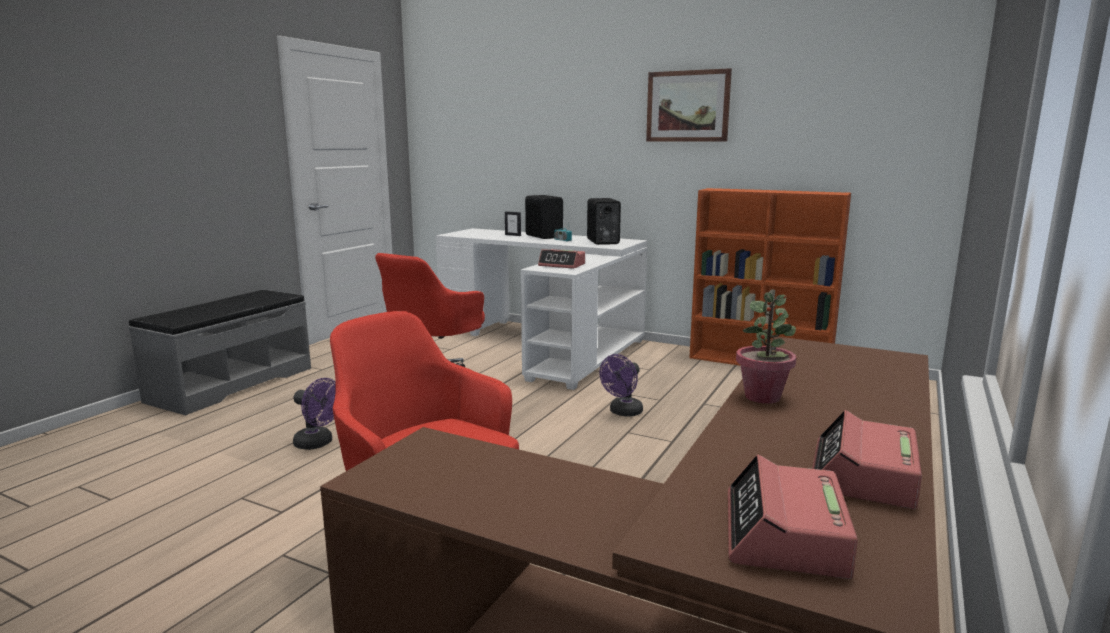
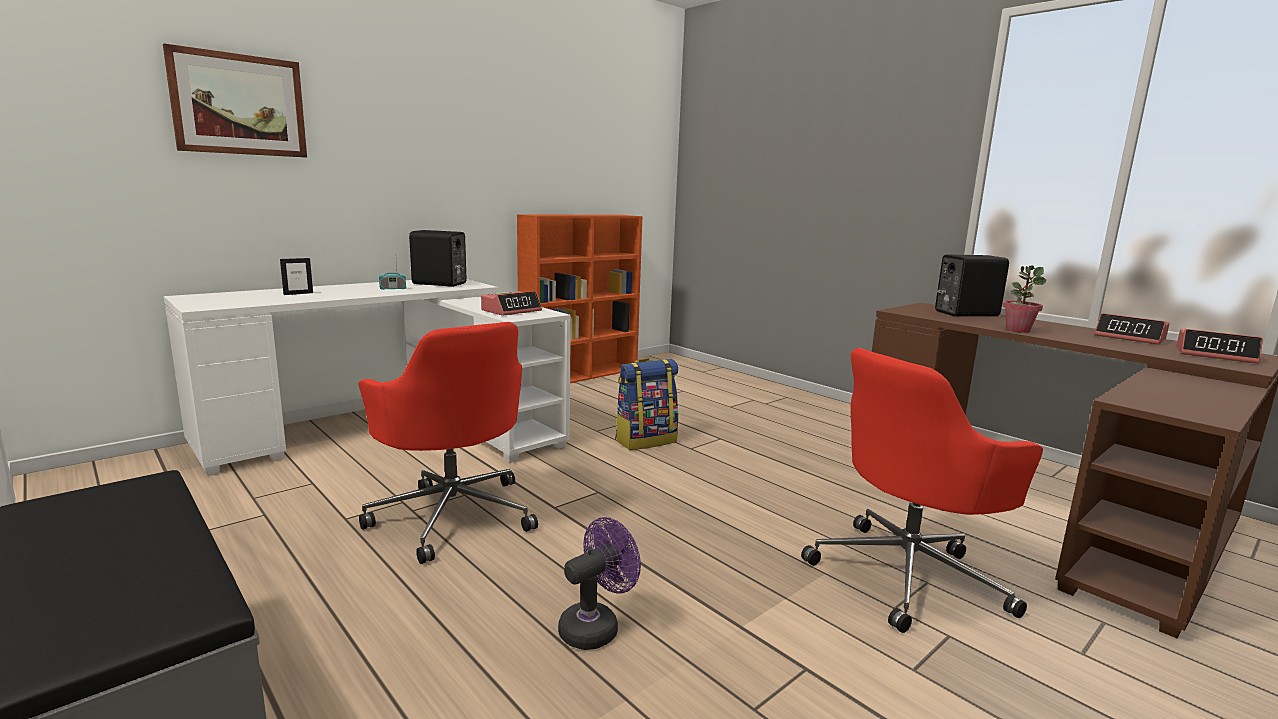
camera: 70 degrees left, 0 degrees up
(544, 236) = (344, 289): black speaker -> black speaker (964, 314)
(623, 412) = (645, 440): purple fan -> backpack
(688, 106) = (488, 126): picture -> picture (239, 105)

